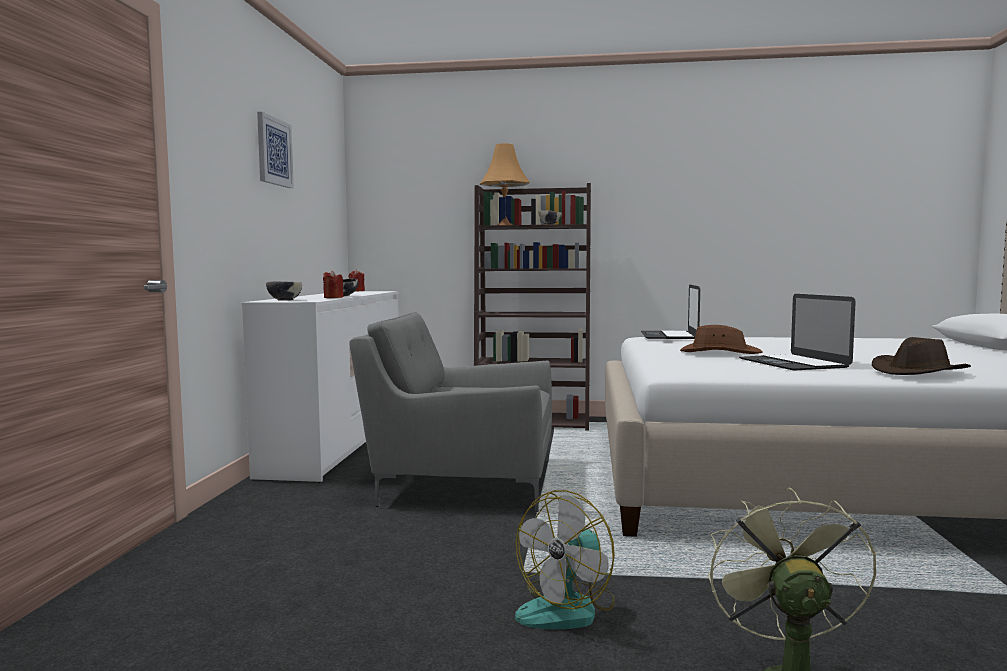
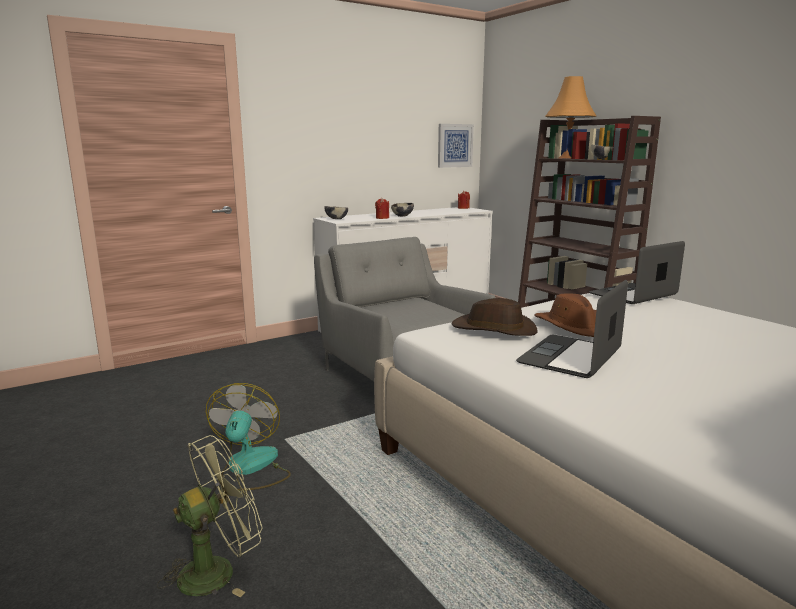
camera: 50 degrees right, 10 degrees up
(274, 152) = (366, 107): picture -> picture (454, 145)
(568, 608) = (250, 468): fan -> fan turned 90 degrees clockwise
(918, 372) = (627, 410): brown hat -> brown hat (494, 329)

